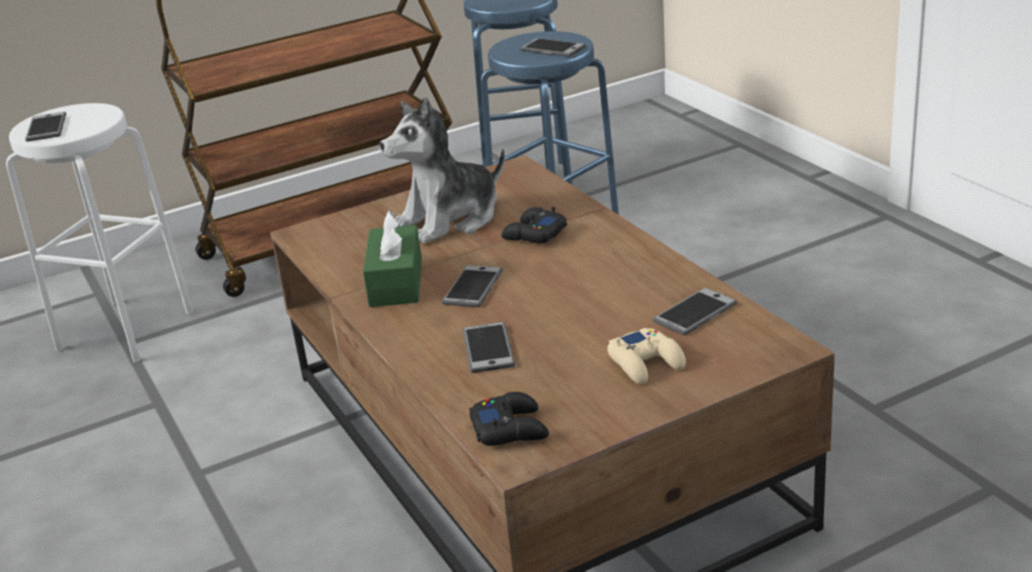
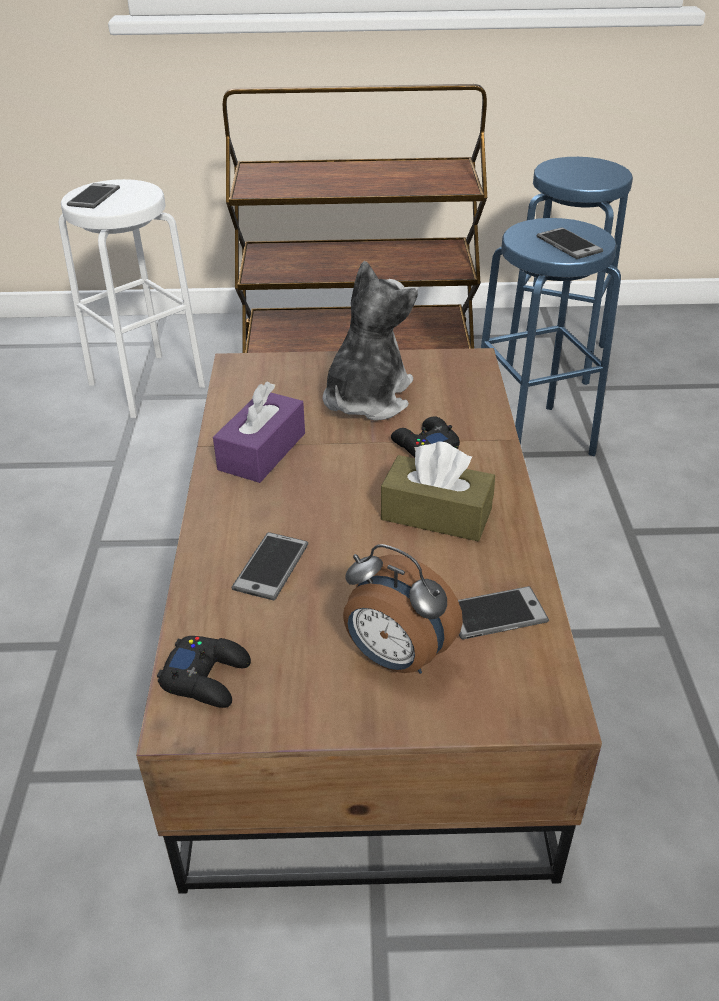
camera: 25 degrees right, 10 degrees up
(396, 282) = (262, 451): green tissue box -> purple tissue box
(450, 220) = (366, 398): plush toy -> plush toy turned 120 degrees clockwise
(473, 287) = (319, 486): phone -> none
(589, 272) = (436, 514): none -> brown tissue box
(646, 363) = (396, 658): beige game controller -> alarm clock

